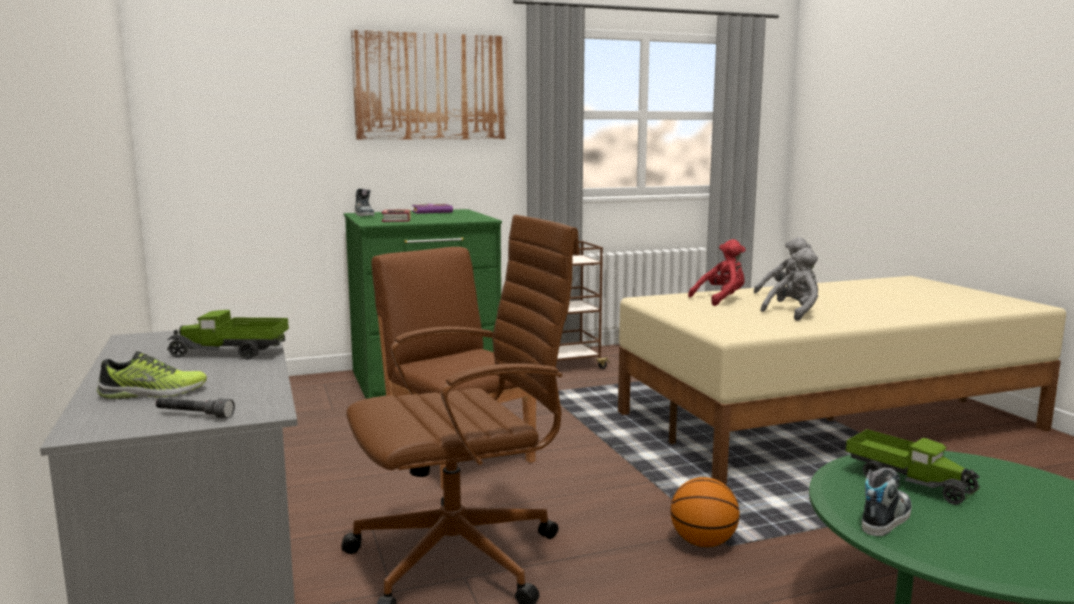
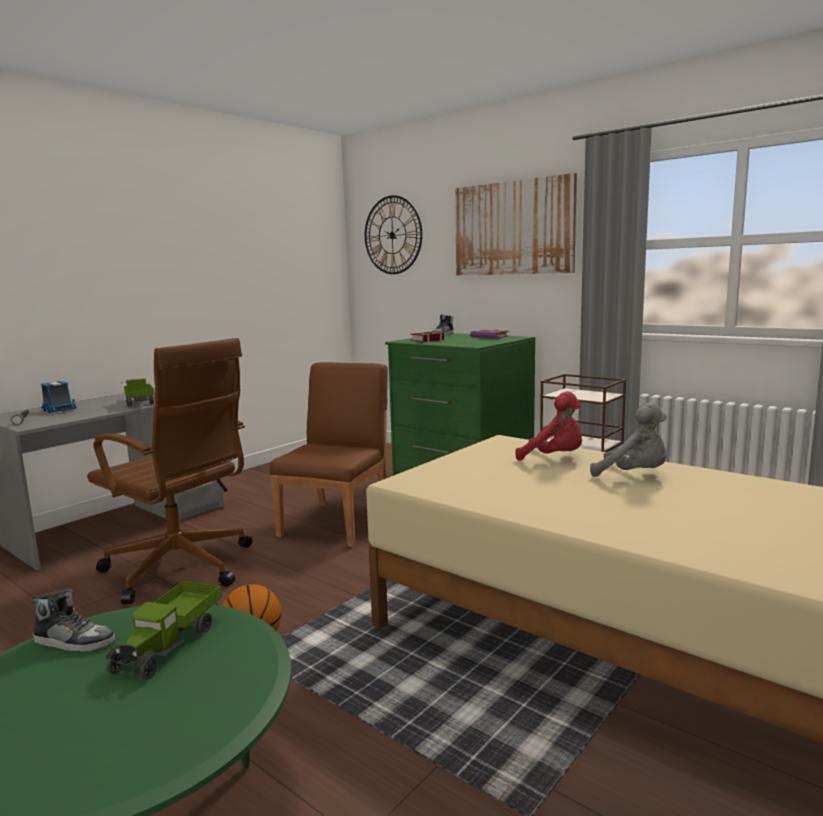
camera: 60 degrees right, 0 degrees up
(153, 393) = (59, 410): shoe -> toy truck
(235, 80) = (392, 235): none -> wall clock
(794, 313) = (545, 488): grey plush toy -> none

